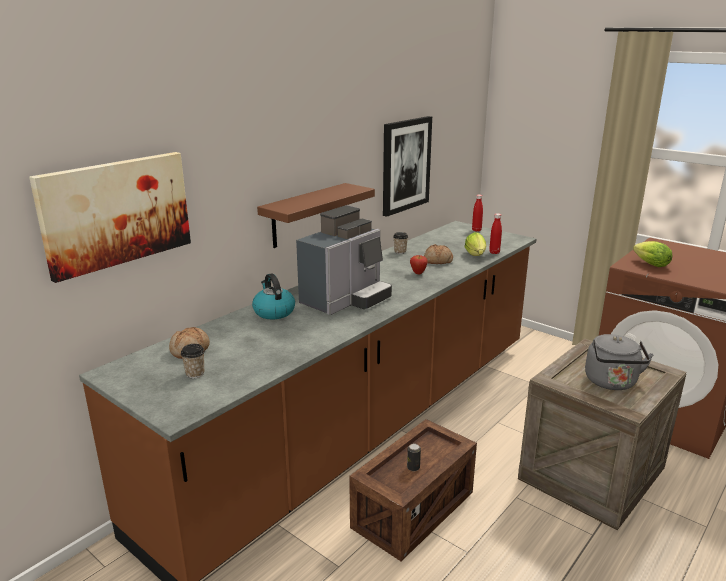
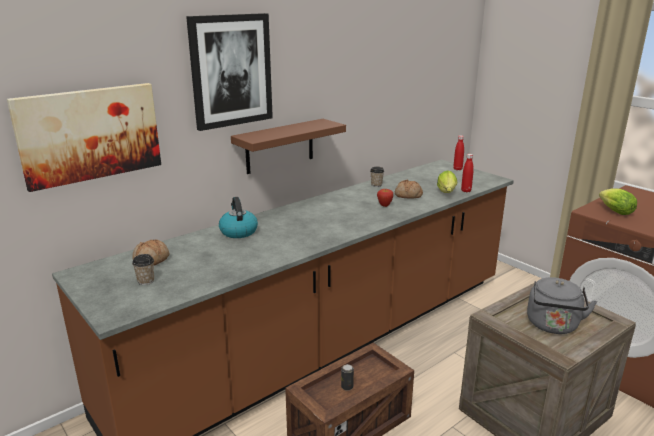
camera: 10 degrees right, 0 degrees up
(346, 300) = (307, 225): coffee machine -> none
(405, 165) = (388, 104): picture -> picture (231, 71)

